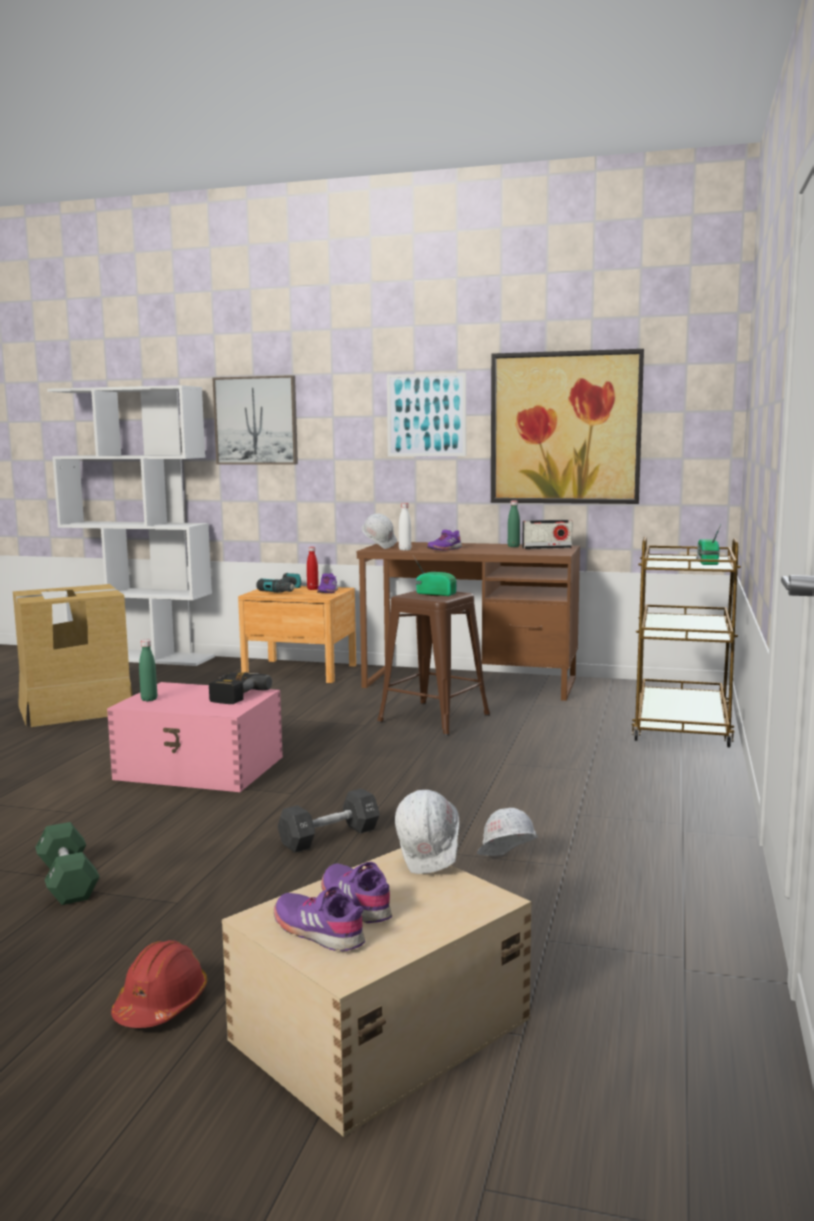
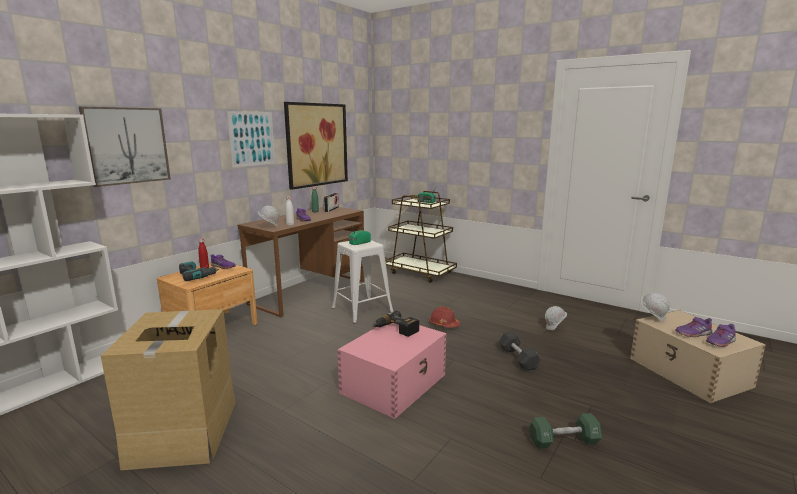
camera: 70 degrees left, 5 degrees up
(149, 699) = (384, 355): green bottle -> none
(161, 1004) = (690, 416): red hard hat -> red hard hat (443, 324)
(434, 718) = (362, 310): brown stool -> white stool

